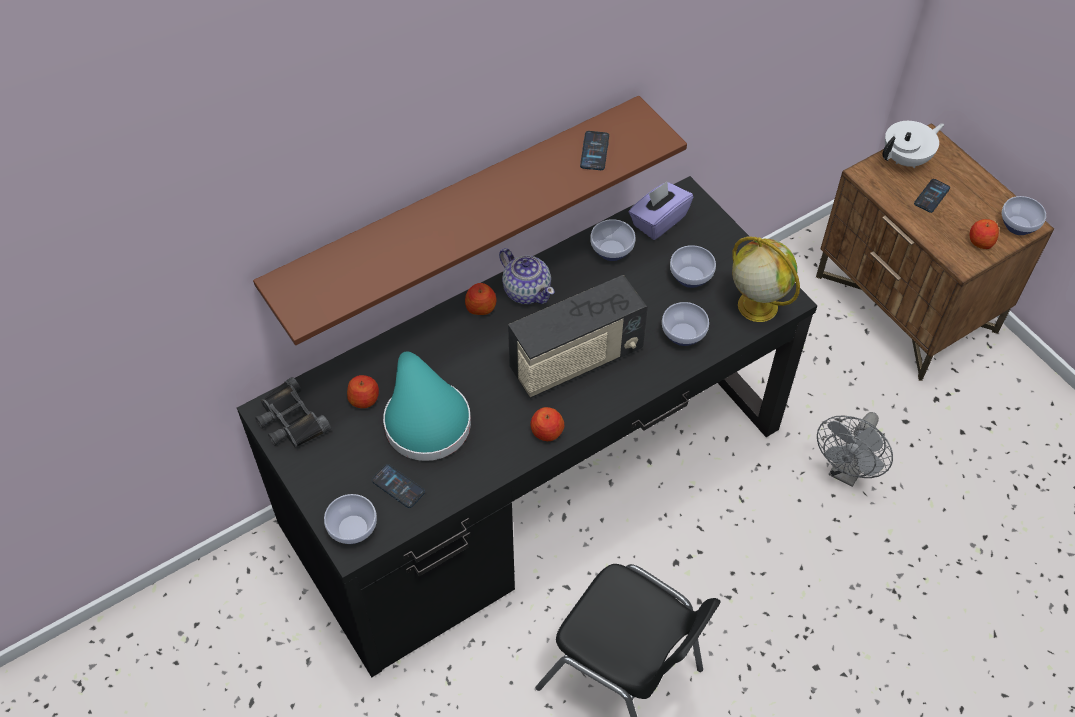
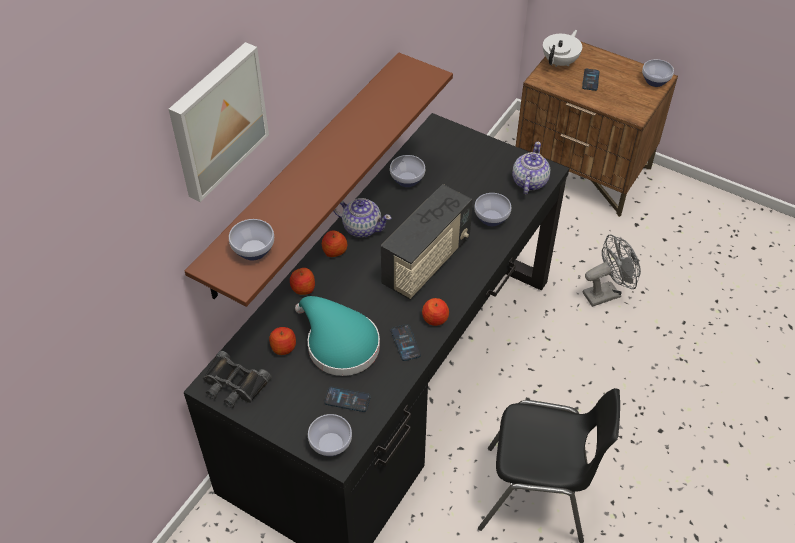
camera: 25 degrees left, 5 degrees down
(316, 128) = (216, 120): none -> picture
(594, 151) = (391, 98): phone -> phone (405, 343)
(658, 221) = (428, 149): purple tissue box -> none
(692, 278) = (474, 179): bowl -> bowl (255, 250)
(756, 305) = (529, 182): globe -> teapot
(846, 471) = (606, 293): grey fan -> grey fan turned 120 degrees counterclockwise
(980, 241) = (638, 98): apple -> apple (303, 288)

